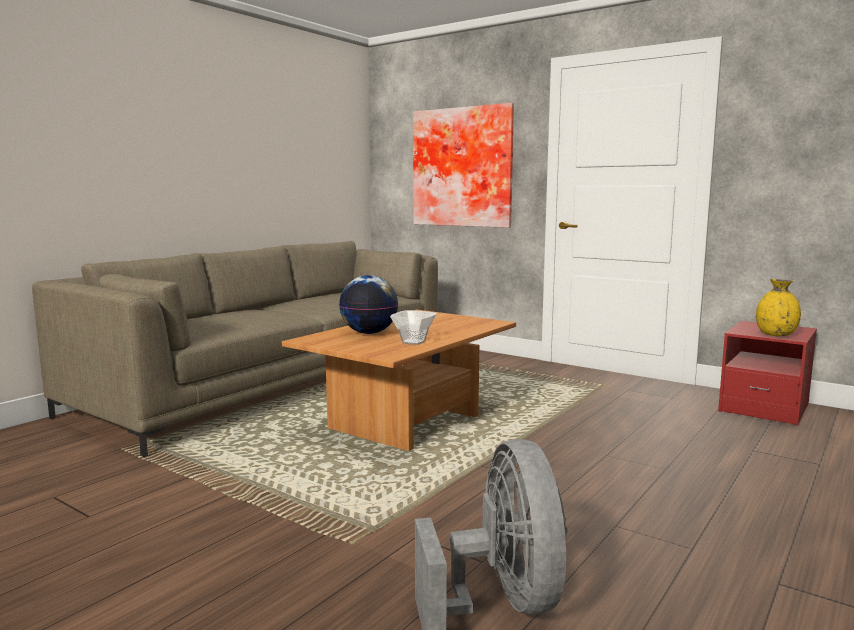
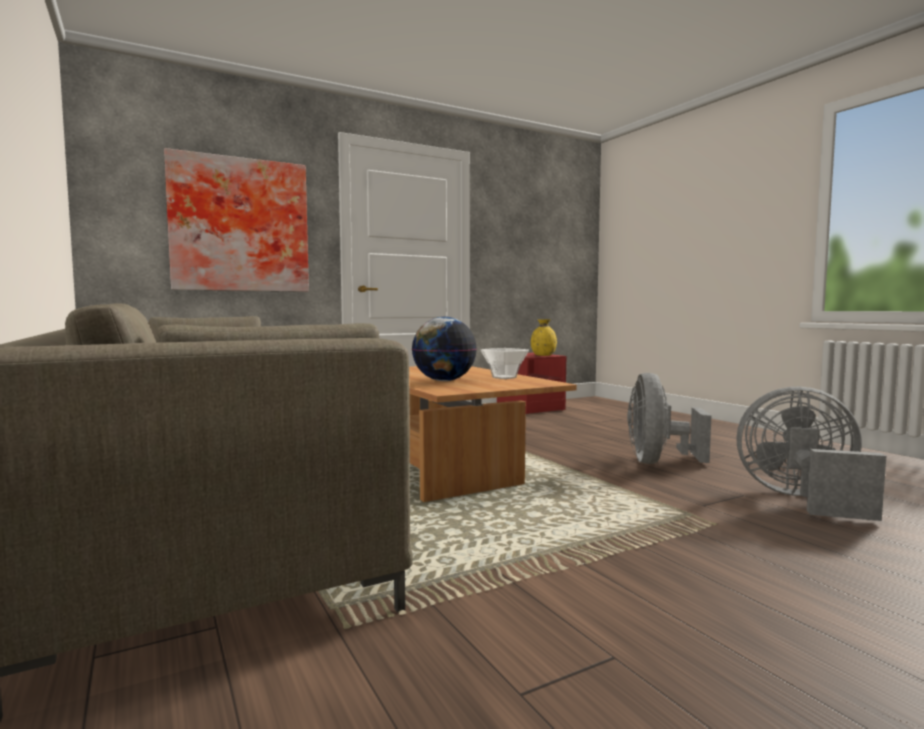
camera: 65 degrees left, 5 degrees down
(579, 504) = (658, 462): none -> grey fan

